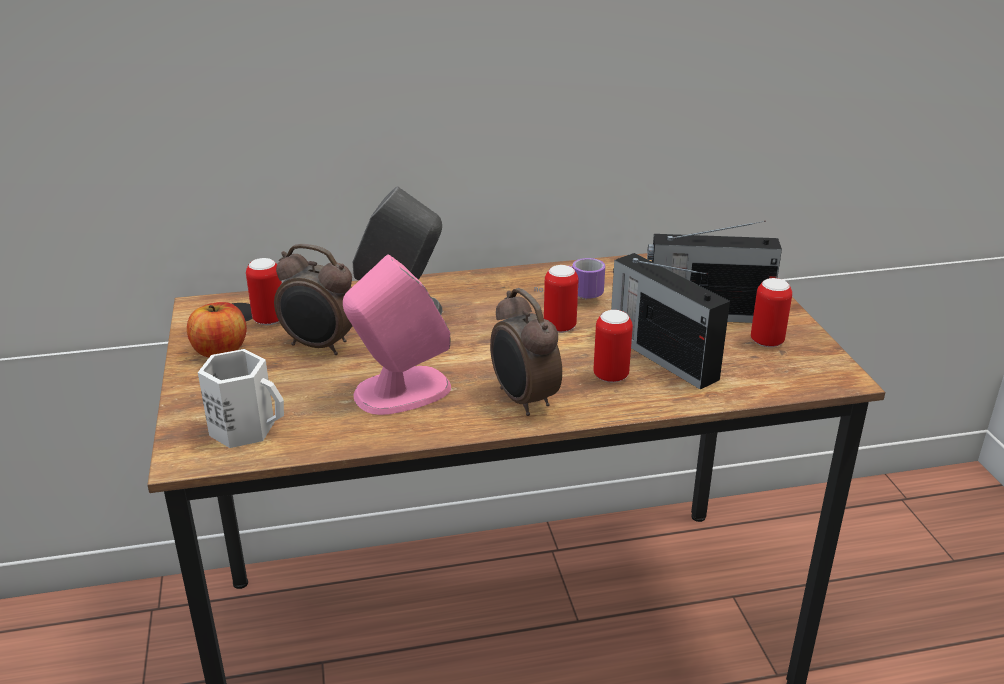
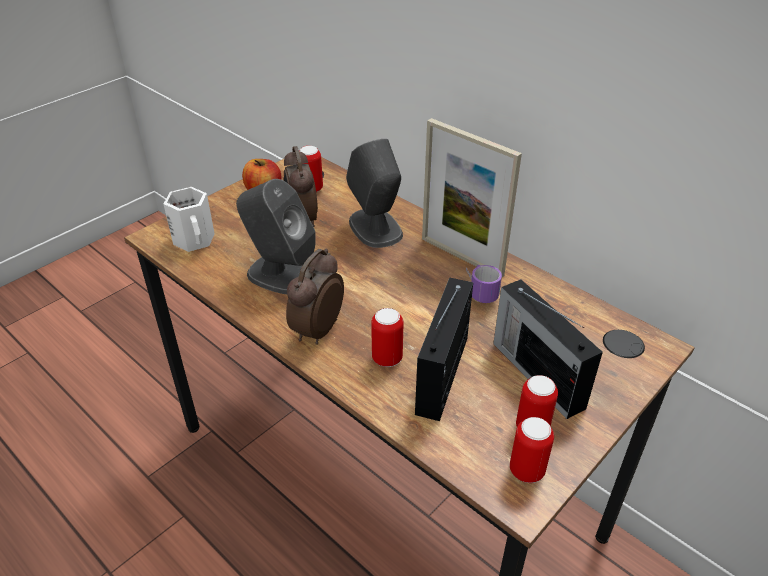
camera: 55 degrees right, 10 degrees up
(401, 391) = (281, 275): pink speaker -> grey speaker
(510, 286) = (461, 256): none -> picture frame
(559, 327) = (429, 305): can -> can (526, 471)

